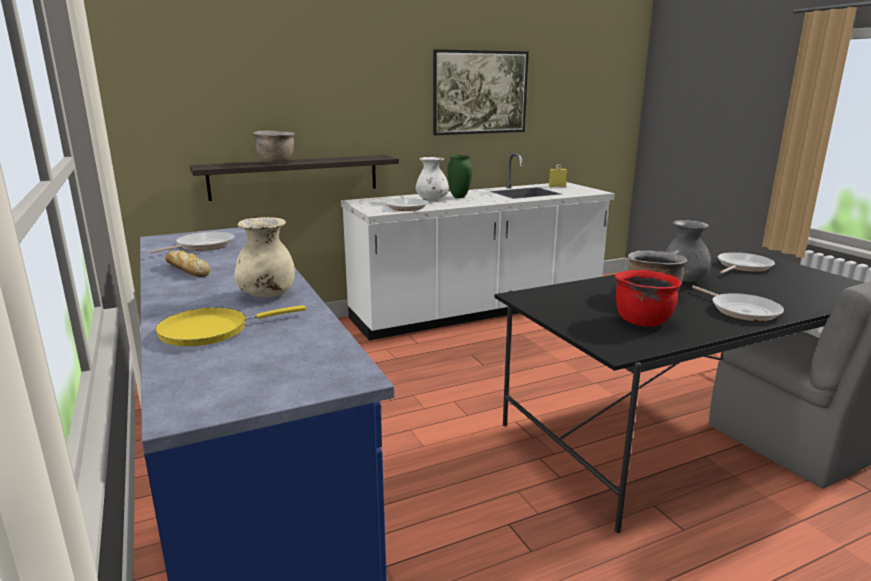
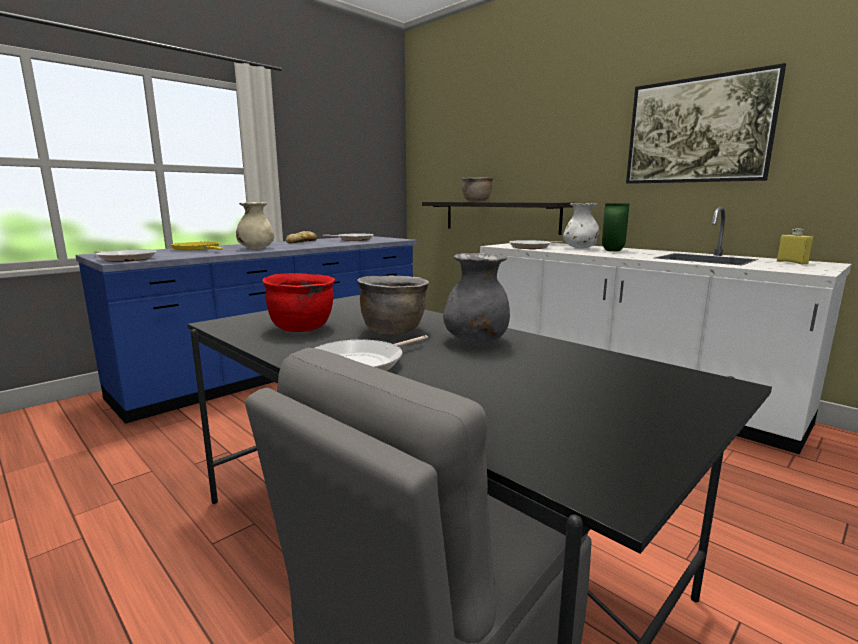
camera: 70 degrees right, 5 degrees down
(742, 266) = (616, 372): frying pan -> frying pan (125, 259)

